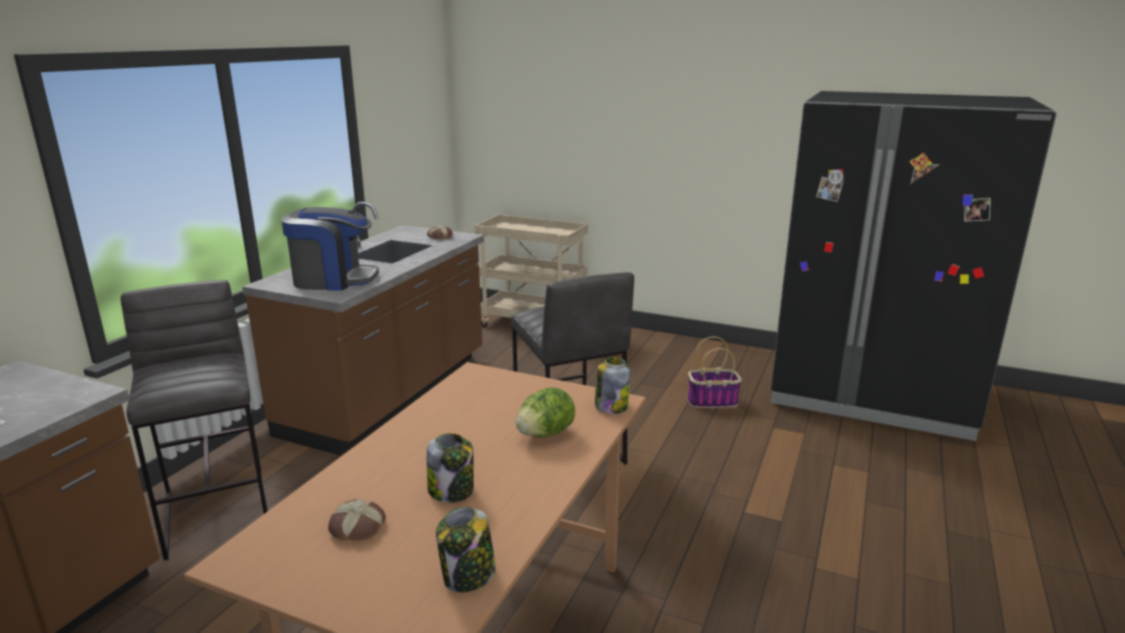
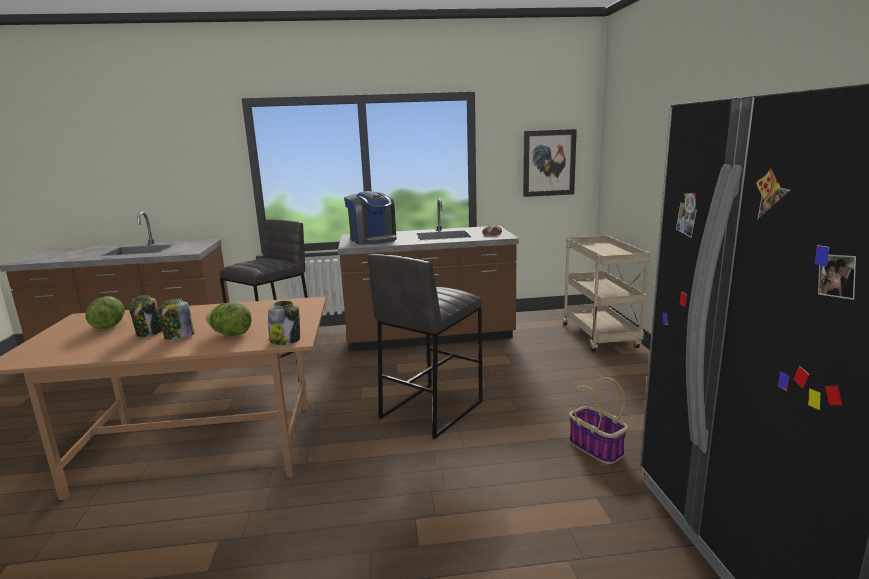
camera: 60 degrees right, 5 degrees down
(356, 528) = (109, 326): bread -> lettuce
(418, 137) = (549, 163): none -> picture
(468, 576) = (58, 356): jar -> jar (179, 336)

